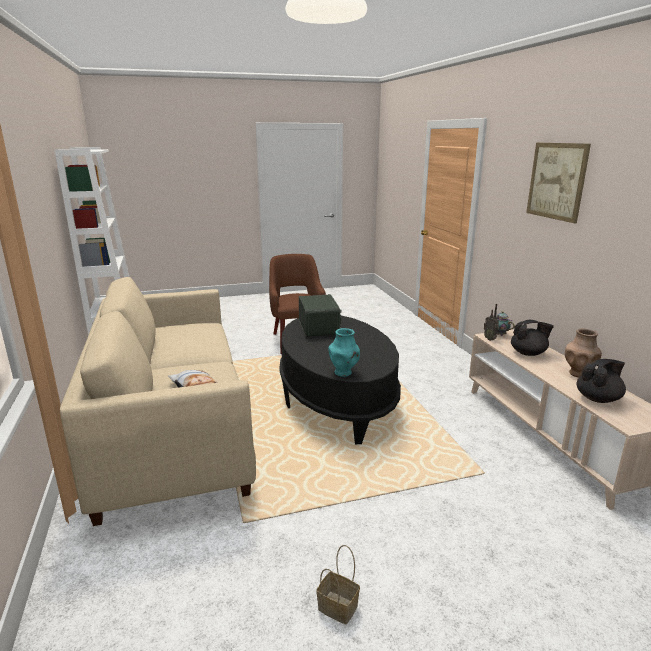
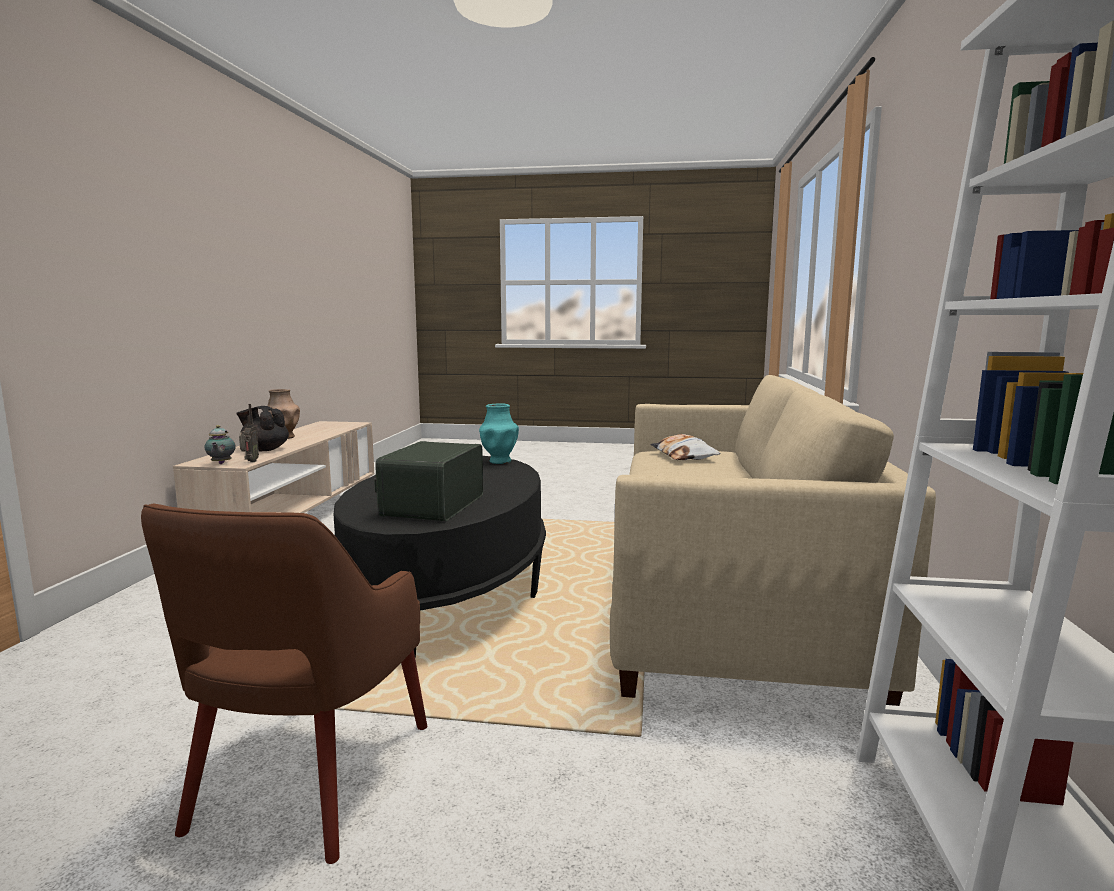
camera: 155 degrees left, 10 degrees down
(336, 607) = (604, 495): basket -> none
(556, 181) = (166, 227): picture -> none
(598, 398) = (328, 430): black teapot -> none

